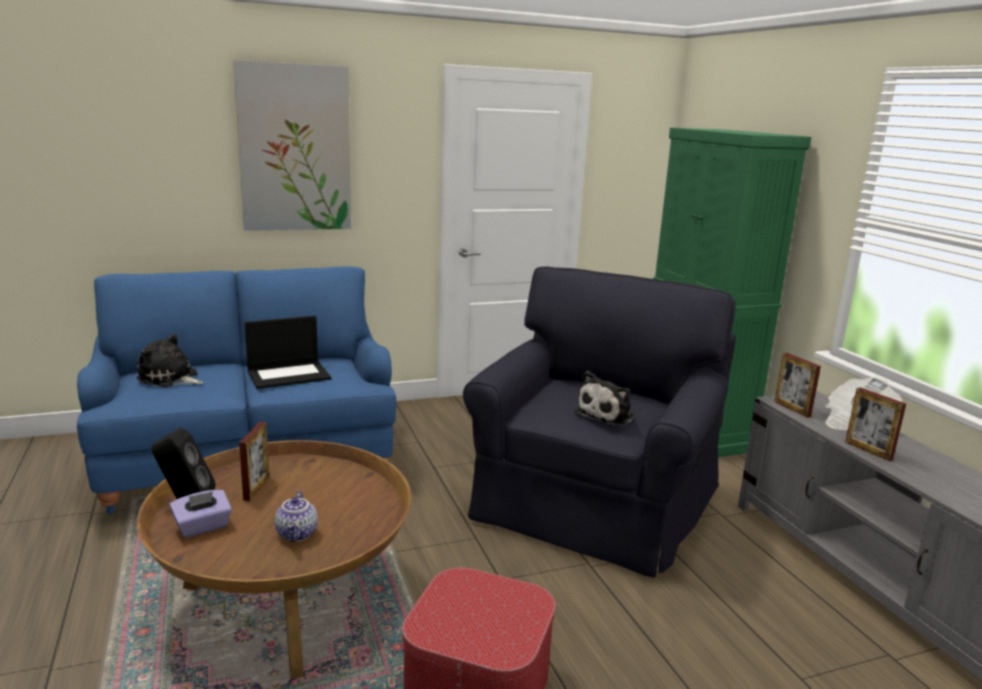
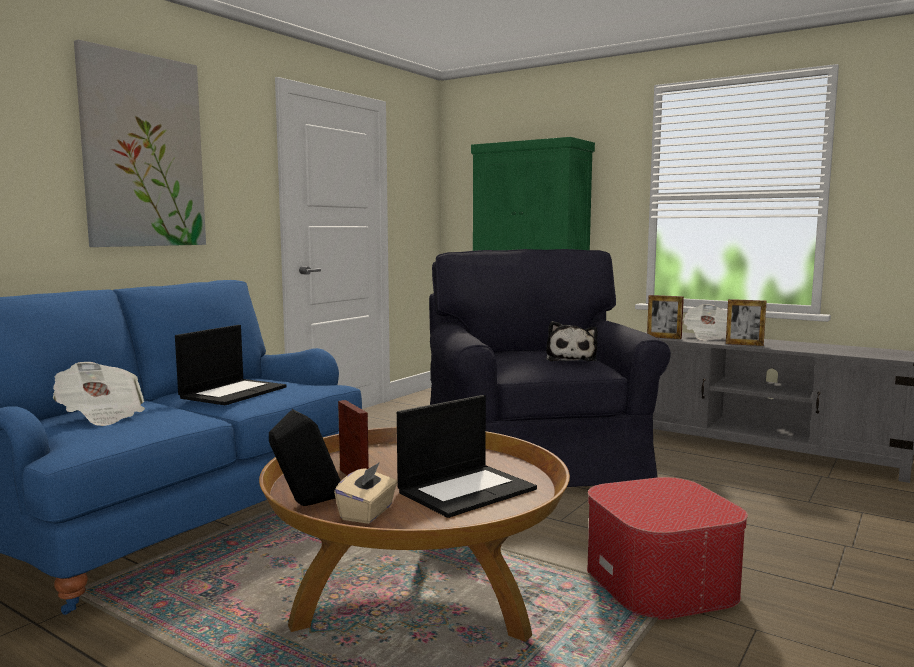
camera: 35 degrees left, 10 degrees down
(170, 378) = (101, 415): plush toy -> newspaper
(203, 527) = (367, 513): purple tissue box -> beige tissue box
(298, 534) = (467, 490): teapot -> laptop

